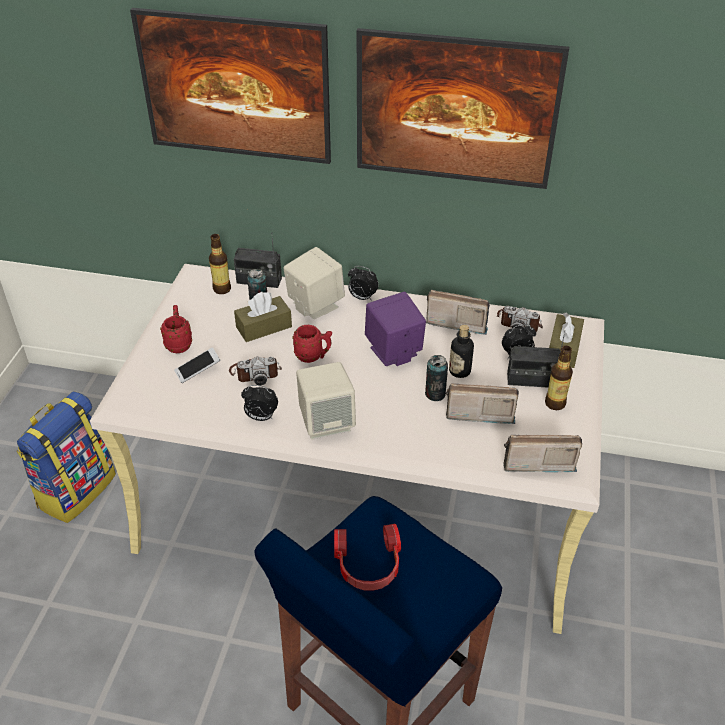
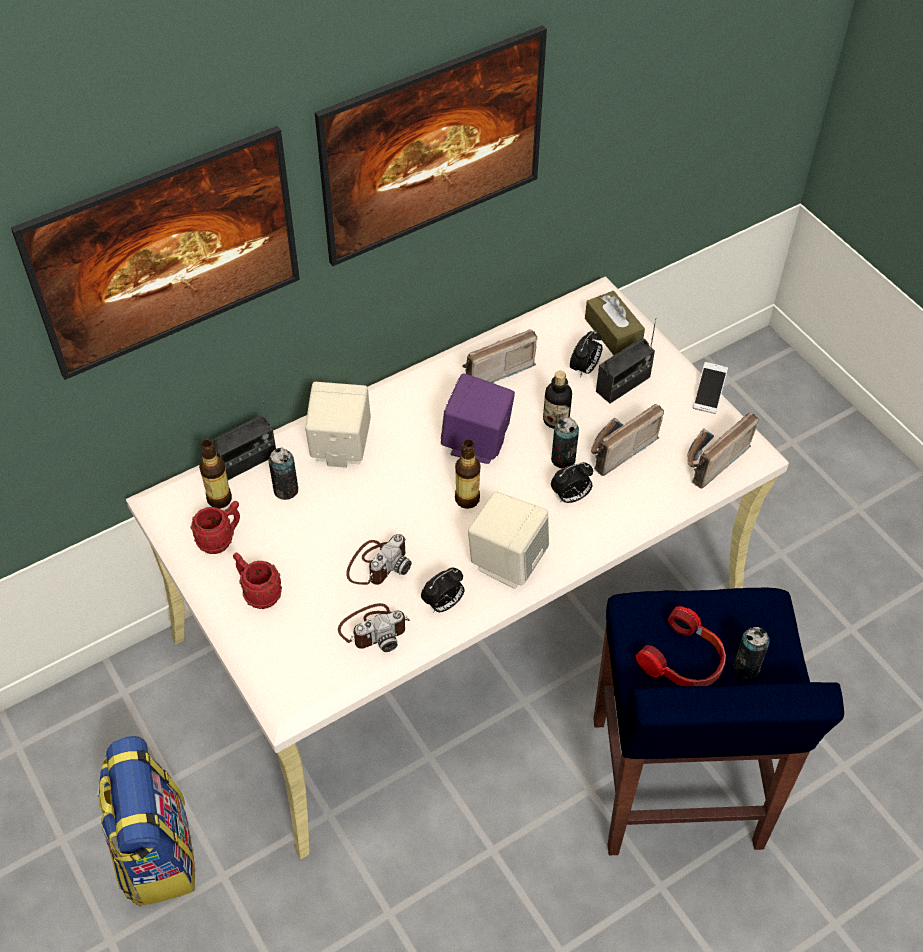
camera: 45 degrees left, 10 degrees up
(198, 370) = (318, 606): phone -> phone (709, 393)
(264, 327) = (321, 509): brown tissue box -> none
(313, 356) = (410, 504): red mug -> red mug (221, 539)
(362, 297) = (375, 405): alarm clock -> alarm clock (570, 497)
(405, 603) = (746, 666): none -> can
(519, 322) = (547, 330): camera -> camera (374, 629)
(555, 403) = (665, 393): bottle -> bottle (467, 499)

